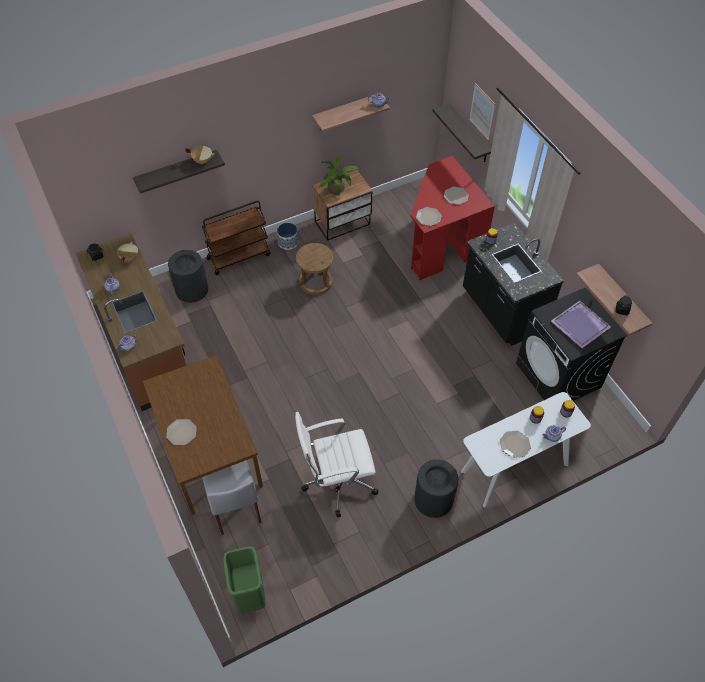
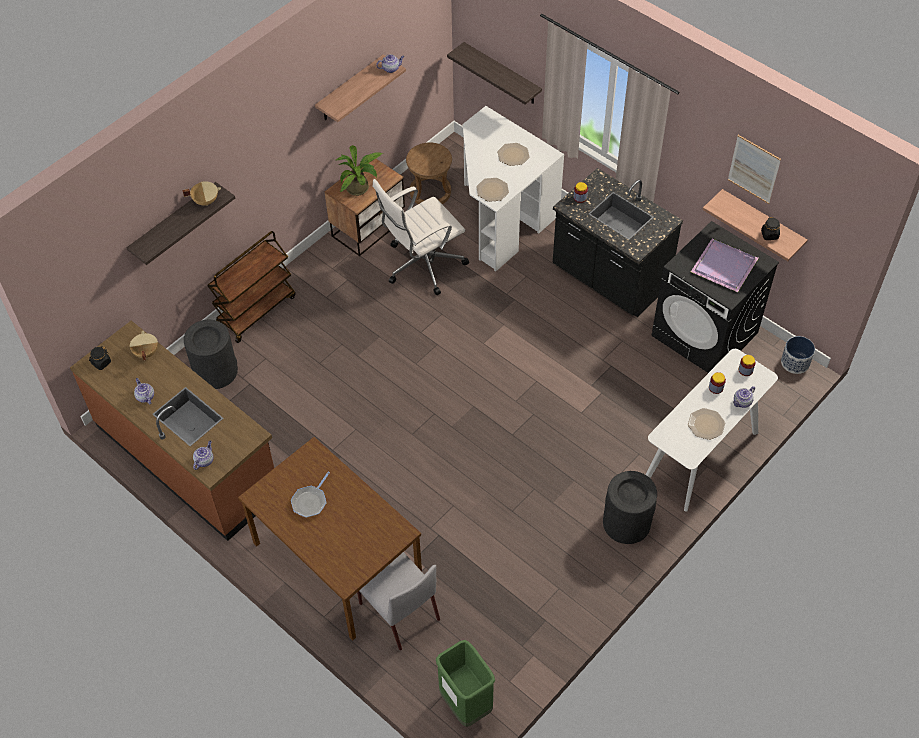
camera: 20 degrees left, 0 degrees up
(181, 432) = (318, 540): plate -> none
(190, 401) = (310, 501): none -> frying pan
(288, 242) = (310, 273): planter -> planter (795, 362)
(315, 282) = (369, 313): brown stool -> brown stool (430, 192)
(337, 481) = (507, 540): white office chair -> white office chair (422, 265)
(441, 242) = (501, 217): red desk -> white desk
(482, 111) = (518, 44): picture -> picture (754, 169)

